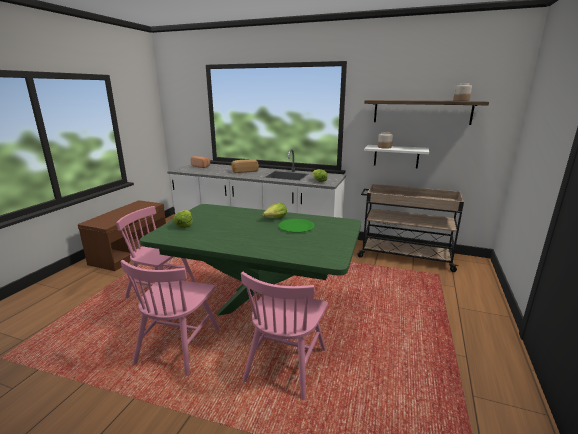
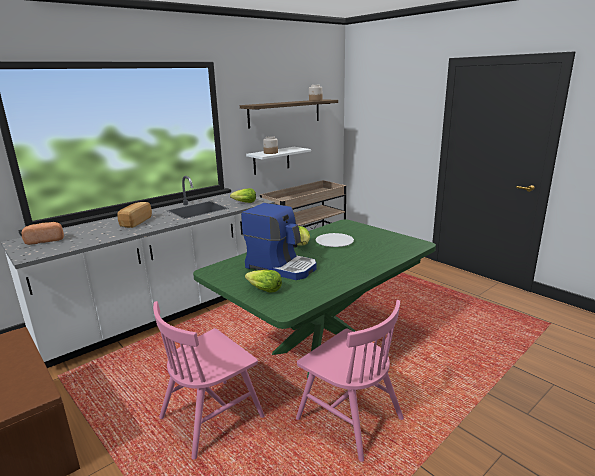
camera: 60 degrees left, 0 degrees up
(226, 221) = (281, 267): none -> coffee machine
(285, 364) = (415, 355): pink chair -> none
(296, 227) = (334, 241): green plate -> white plate

